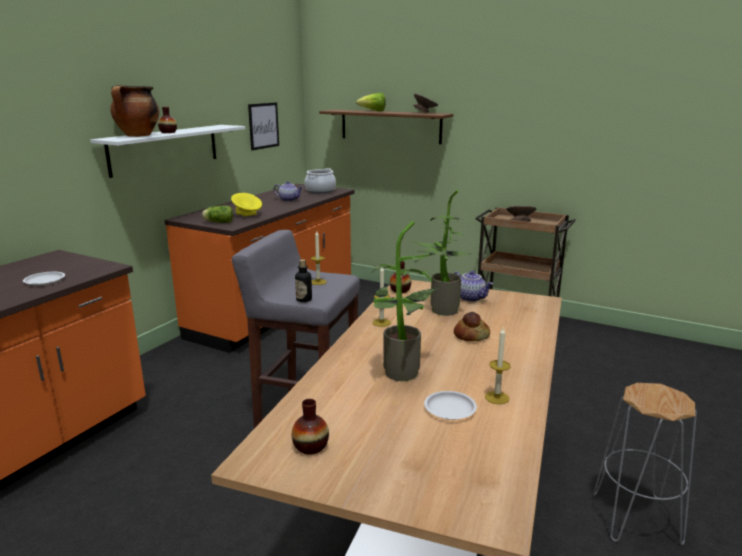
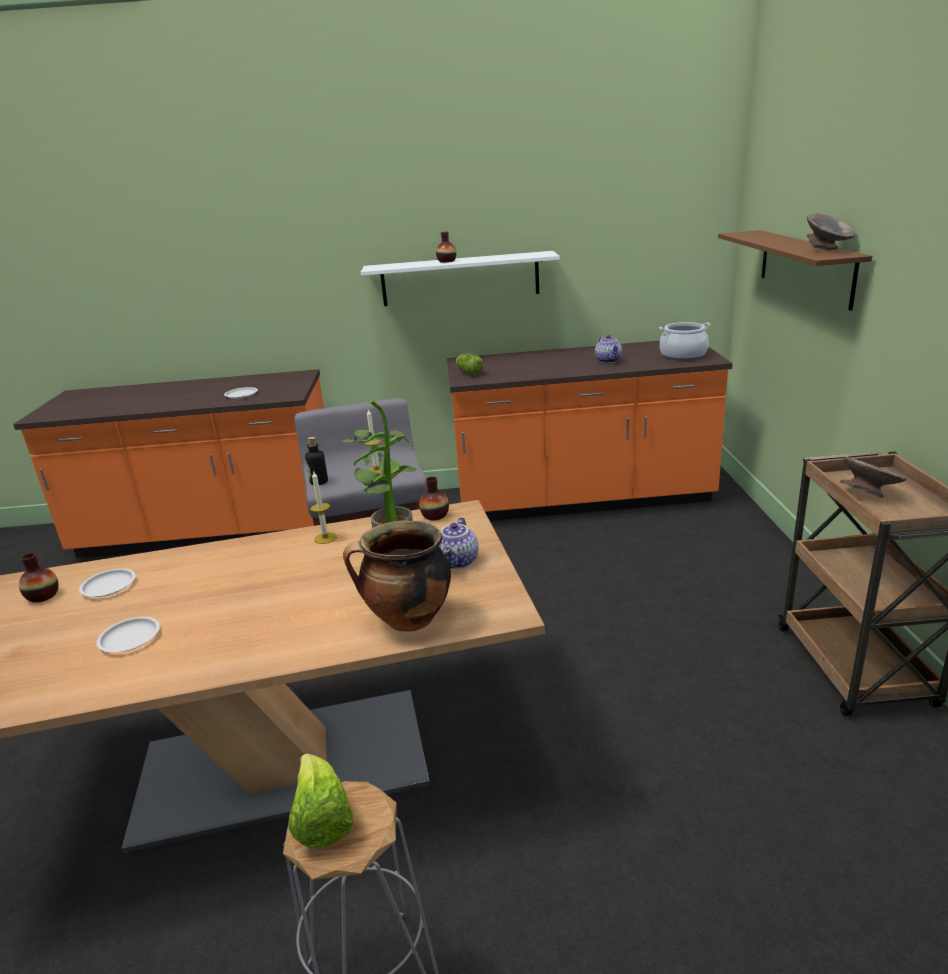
camera: 60 degrees right, 5 degrees up
(138, 136) = (404, 265): cooking pot -> cooking pot (407, 621)
(248, 216) = (511, 372): yellow bowl -> none
(263, 125) = (637, 252): picture -> none
(339, 410) = (109, 586): none -> white plate
(373, 111) = (777, 239): lettuce -> lettuce (322, 820)
(401, 375) = (195, 591): potted plant -> none
(471, 335) = (329, 597): bread -> none
(497, 397) = (165, 659): candle -> none

